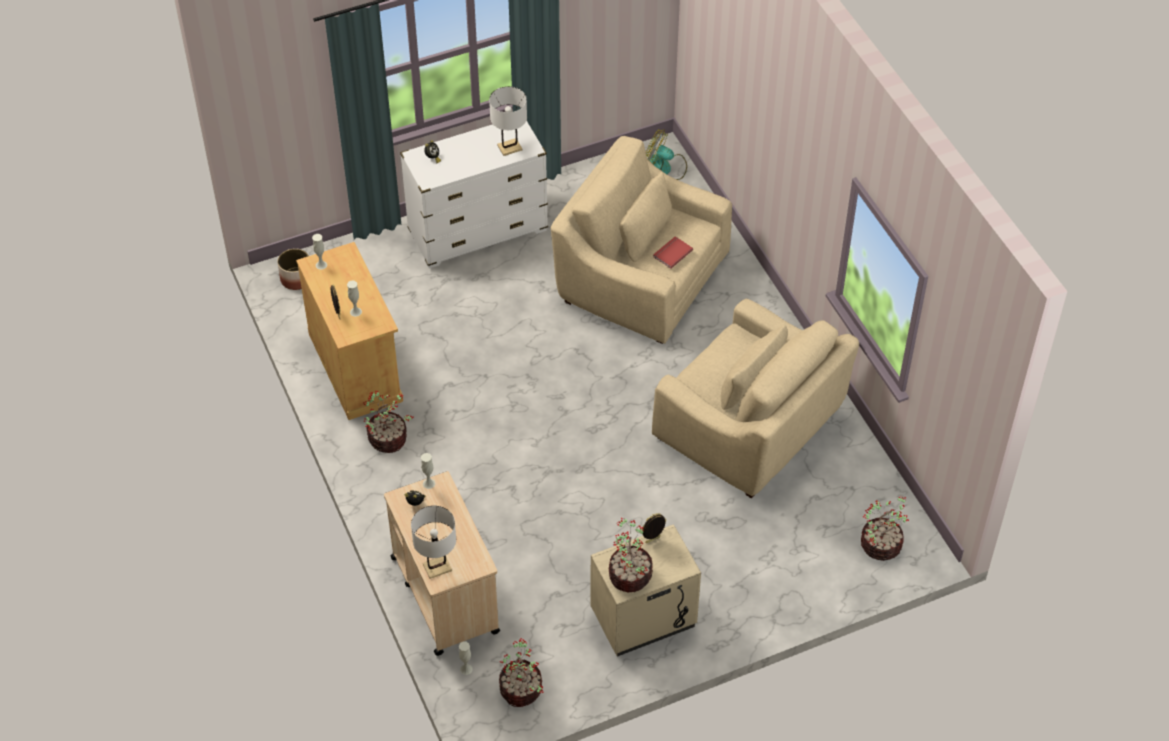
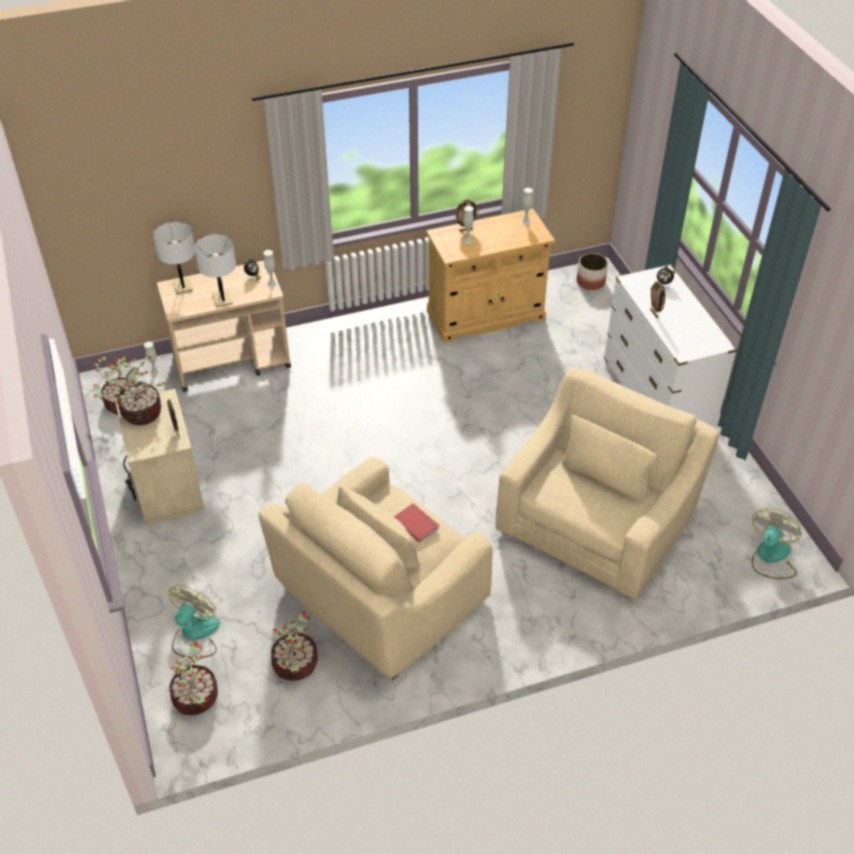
camera: 95 degrees right, 5 degrees down
(389, 439) = (402, 333): potted plant -> potted plant (295, 665)
(477, 165) = (654, 314): none -> picture frame
(509, 147) = (683, 337): white table lamp -> white table lamp (222, 299)
(671, 253) = (571, 493): red book -> red book (416, 523)
(816, 559) = (195, 634): none -> fan

